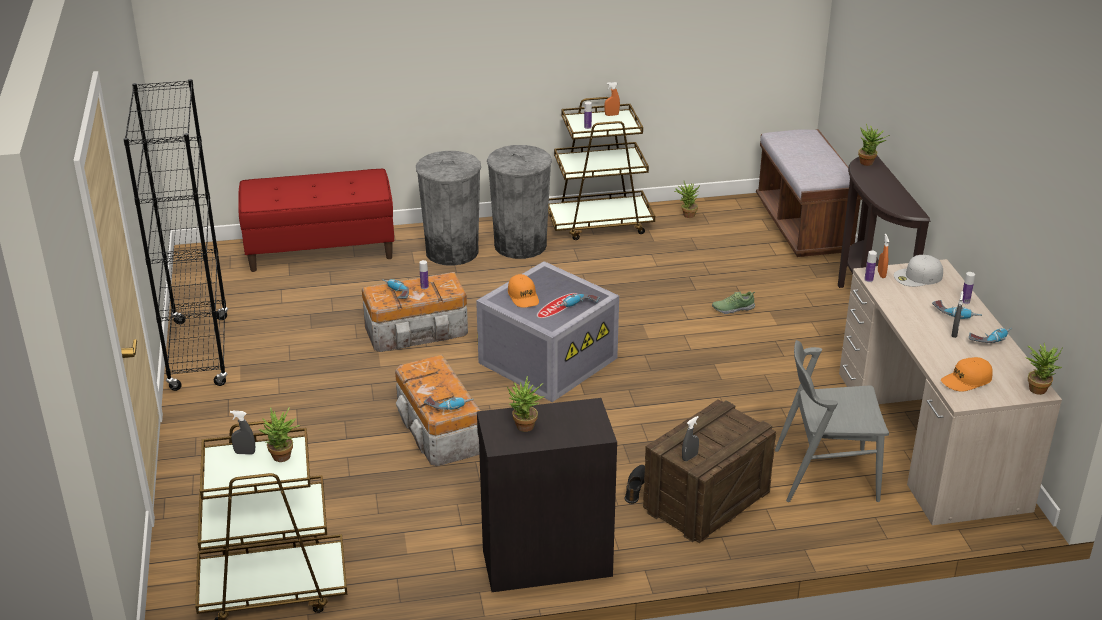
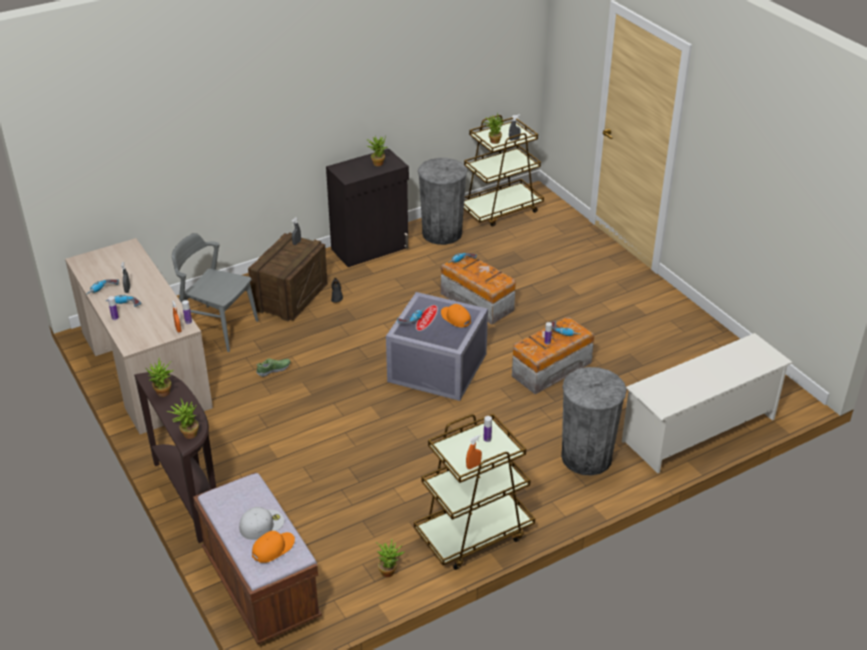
camera: 160 degrees right, 5 degrees up
(199, 353) = (683, 316): black bookcase -> none
(320, 249) = (699, 430): red bench -> white shoe rack
(520, 245) = (531, 481): grey trash can -> grey trash can (442, 233)
(733, 308) = (310, 453): shoe -> shoe (273, 370)
(825, 474) = (218, 328): grey chair -> grey chair turned 135 degrees counterclockwise
(918, 277) = (149, 333): white cap -> white cap (262, 524)
(966, 380) = (125, 258): orange cap -> orange cap (273, 548)
(1037, 387) = (78, 262): potted plant -> potted plant (163, 394)

